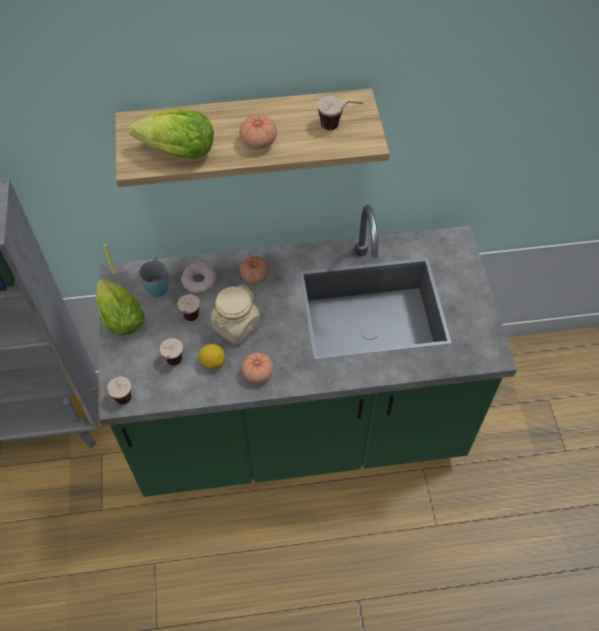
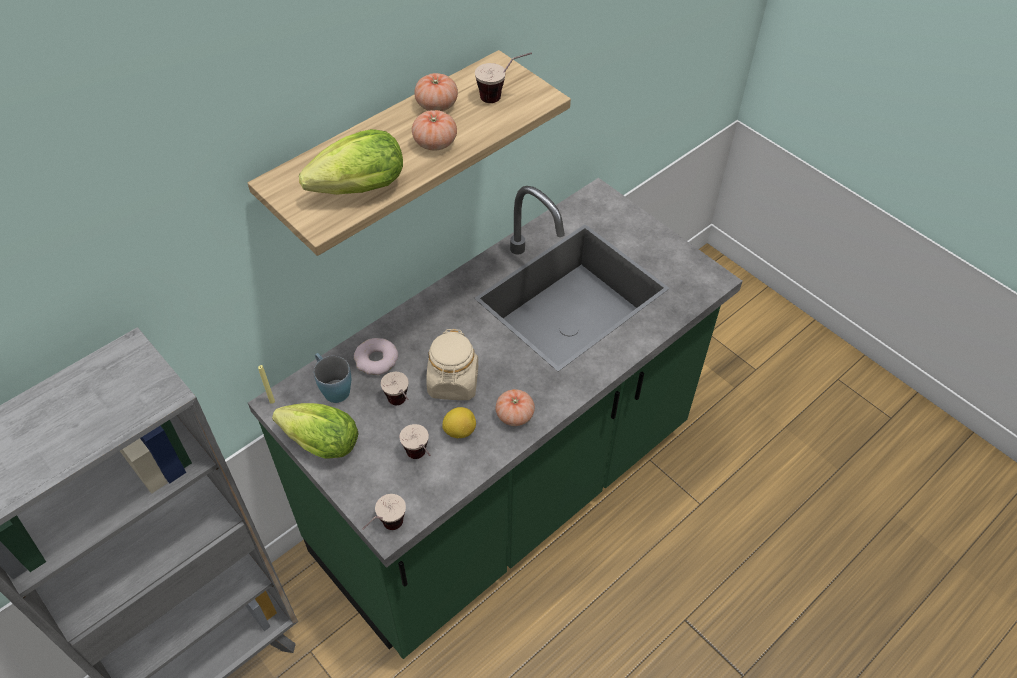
camera: 35 degrees left, 5 degrees down
(255, 276) = (432, 324): tomato -> tomato (437, 105)

